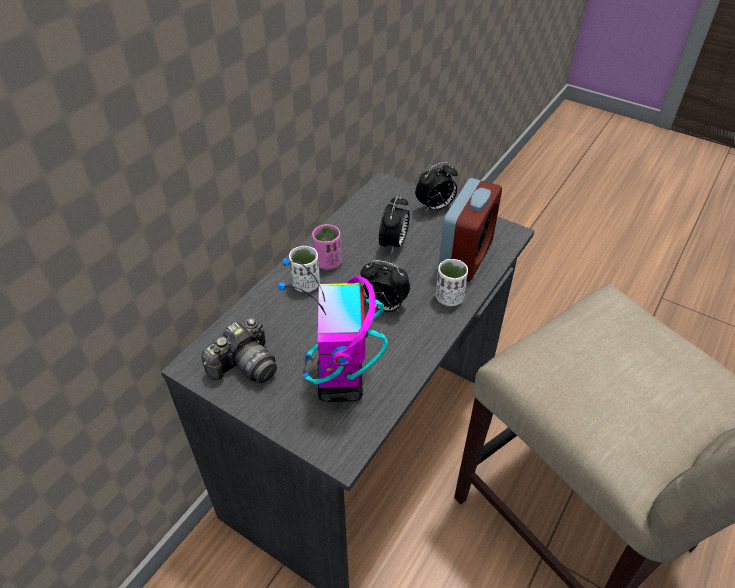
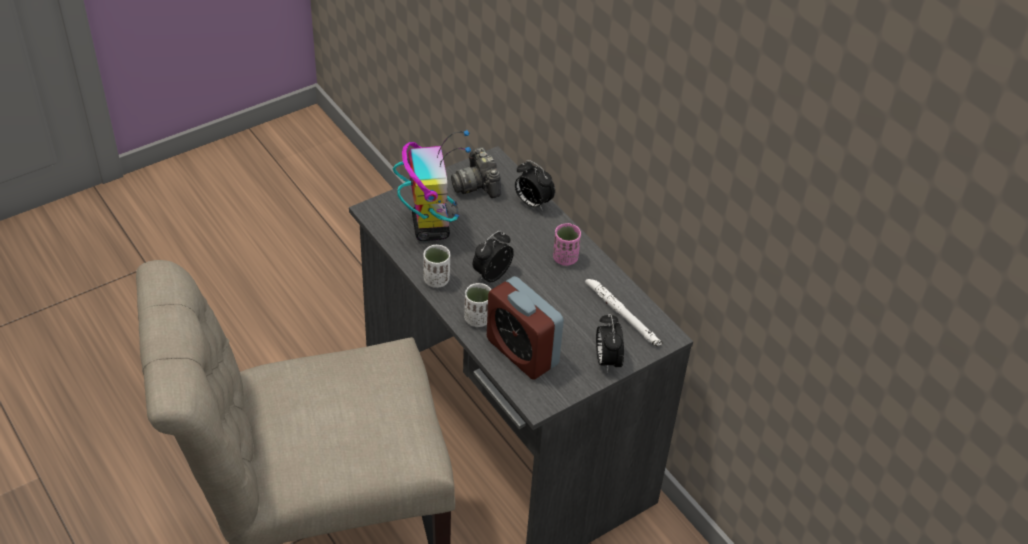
camera: 110 degrees right, 0 degrees up
(306, 284) = (544, 237): white cup -> white cup (436, 280)
(340, 383) = (430, 227): toy robot -> toy robot turned 60 degrees clockwise
(378, 211) = (622, 315): none -> white flashlight
(393, 244) = (566, 309): alarm clock -> alarm clock (532, 203)

